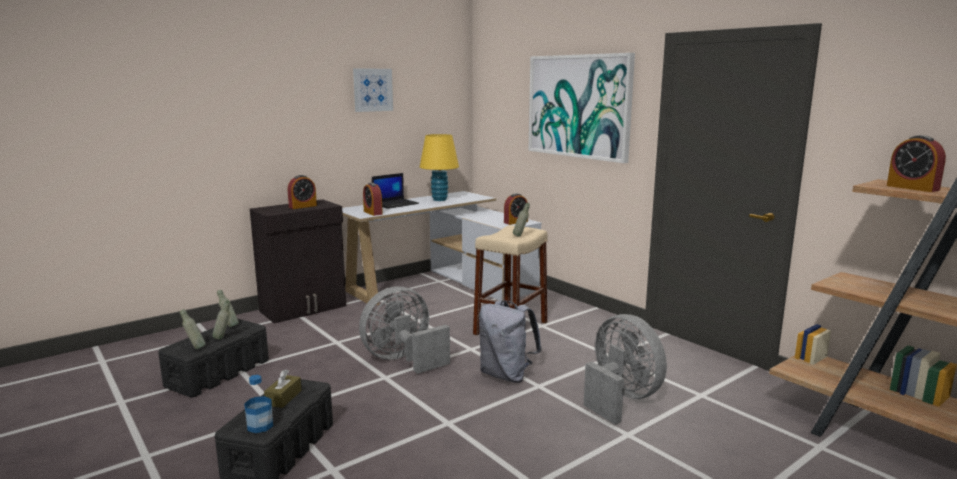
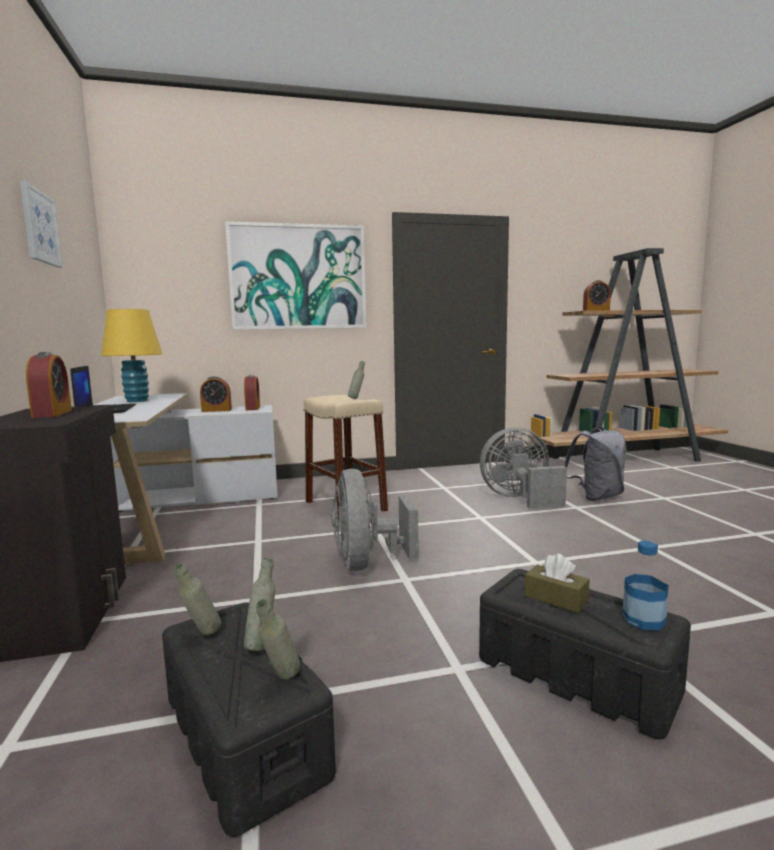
camera: 65 degrees left, 5 degrees down
(373, 213) = (129, 416): alarm clock -> alarm clock (216, 410)
(506, 375) = (450, 524): grey backpack -> grey backpack (596, 497)

